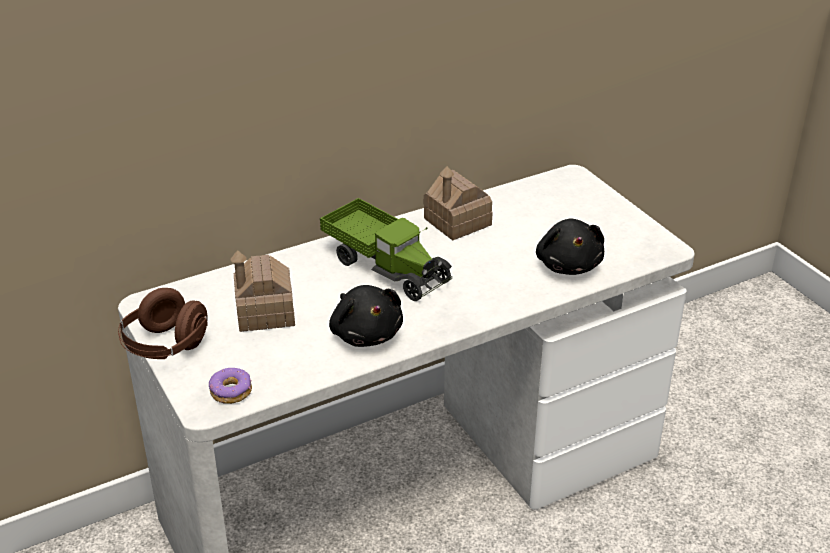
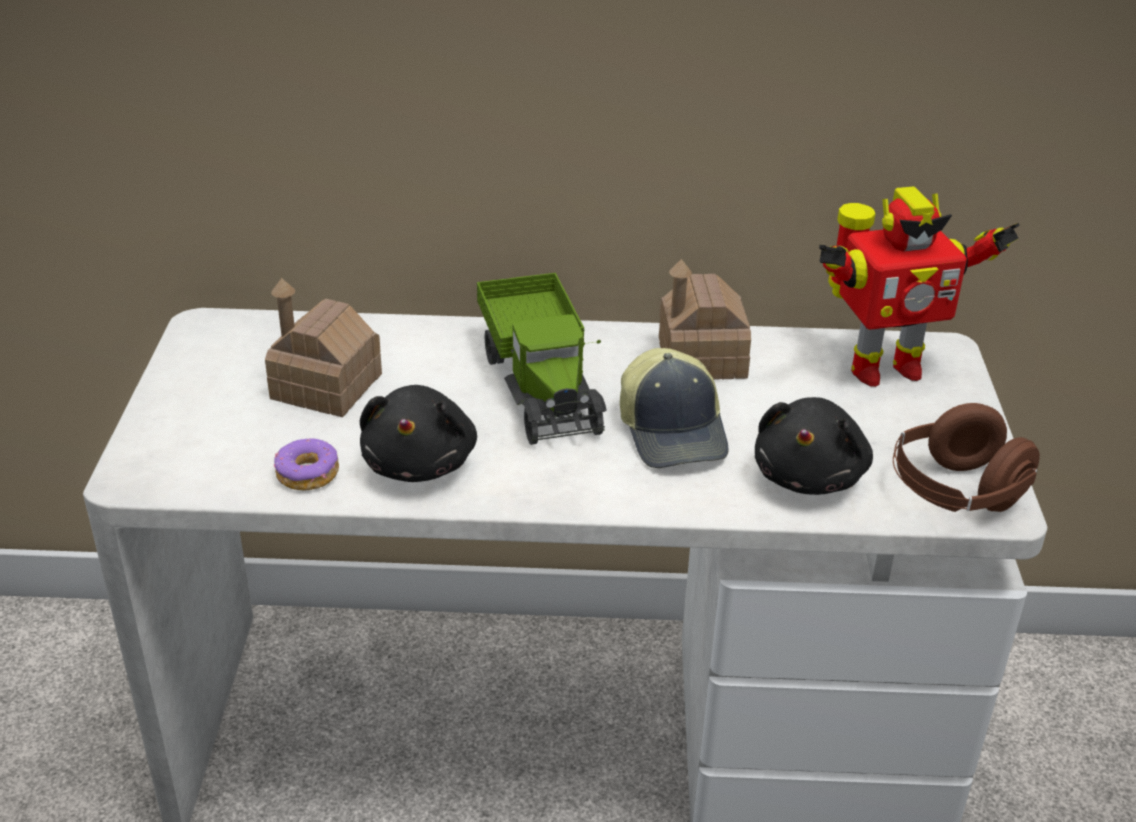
camera: 30 degrees right, 0 degrees up
(165, 346) = (168, 384): brown headphones -> brown headphones (955, 493)
(231, 392) = (178, 471): donut -> donut (308, 474)
(481, 267) = (674, 431): none -> cap
(551, 196) = (881, 368): none -> toy robot

